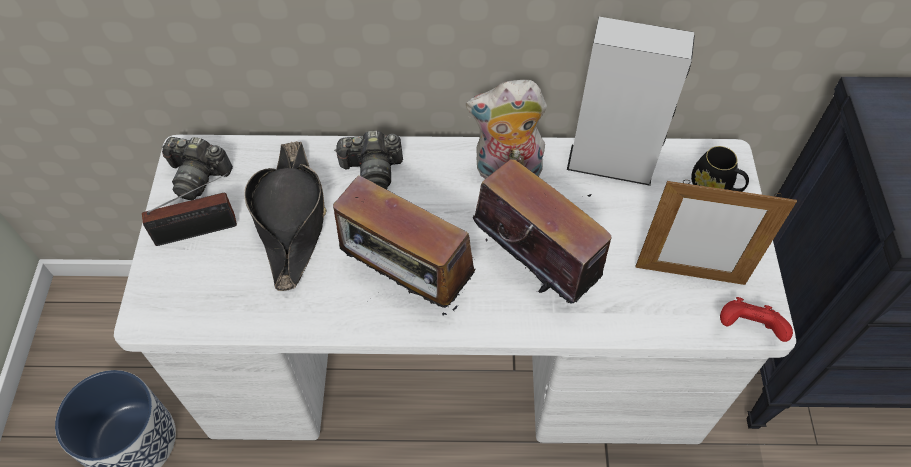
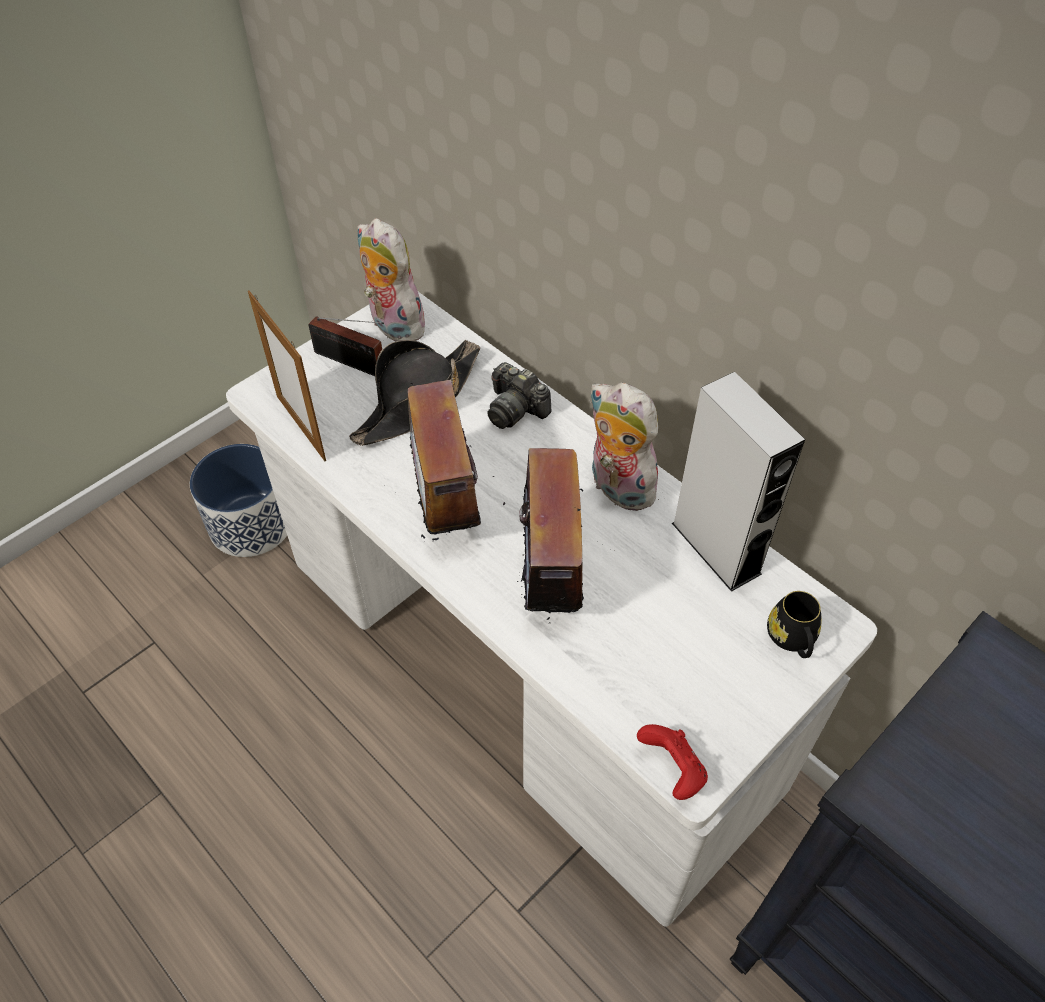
camera: 45 degrees right, 5 degrees down
(198, 176) = (392, 325): camera -> plush toy
(689, 275) = (674, 686): picture frame -> picture frame (301, 427)

